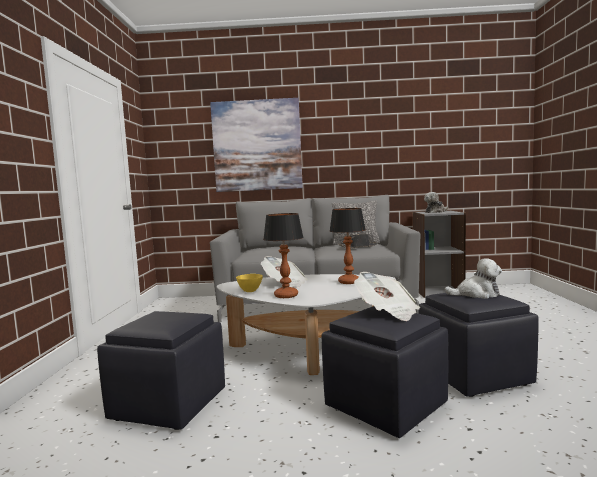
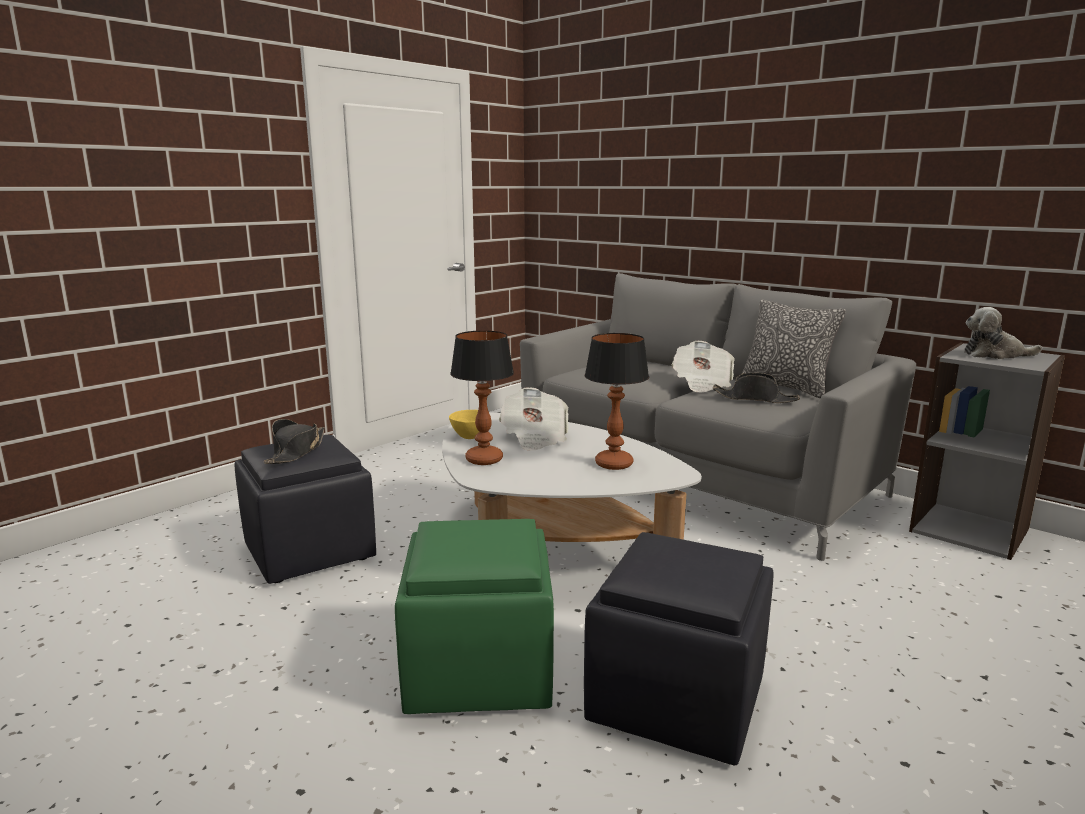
camera: 40 degrees right, 10 degrees up
(164, 320) = (296, 451): none -> black hat
(257, 145) = (674, 173): picture -> none
(387, 312) = (492, 536): newspaper -> newspaper (702, 384)
(387, 405) = (480, 671): black ottoman -> green ottoman
(476, 294) = (695, 562): plush toy -> none

